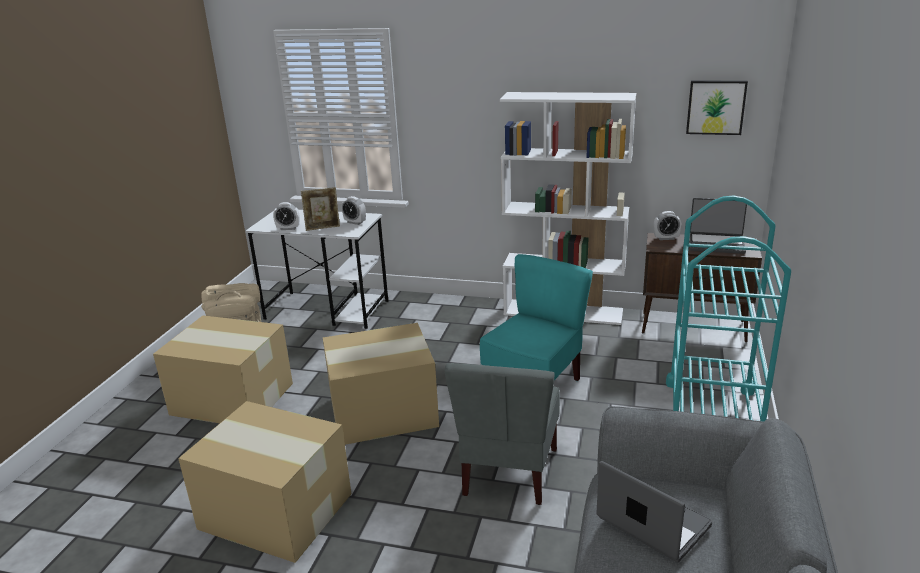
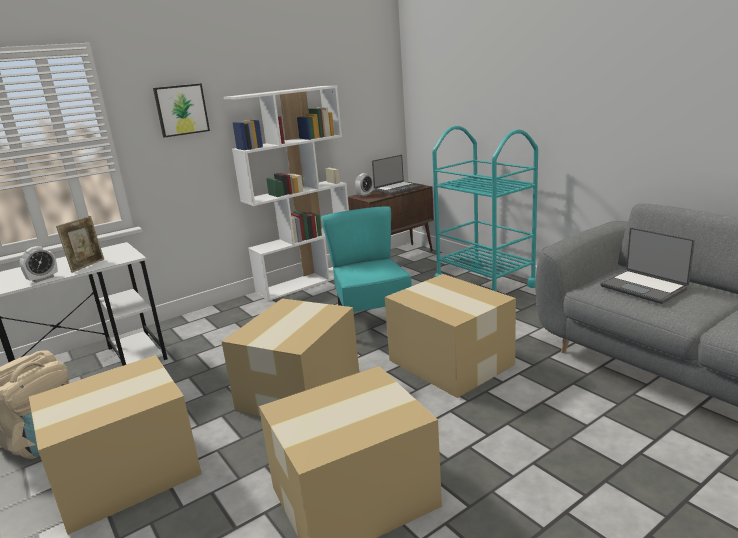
camera: 50 degrees left, 5 degrees down
(355, 222) = (114, 253): alarm clock -> none
(508, 472) = (451, 363): grey chair -> cardboard box
(652, 523) = (644, 287): laptop -> laptop turned 120 degrees counterclockwise
(715, 107) = (369, 91): picture -> picture (181, 110)

